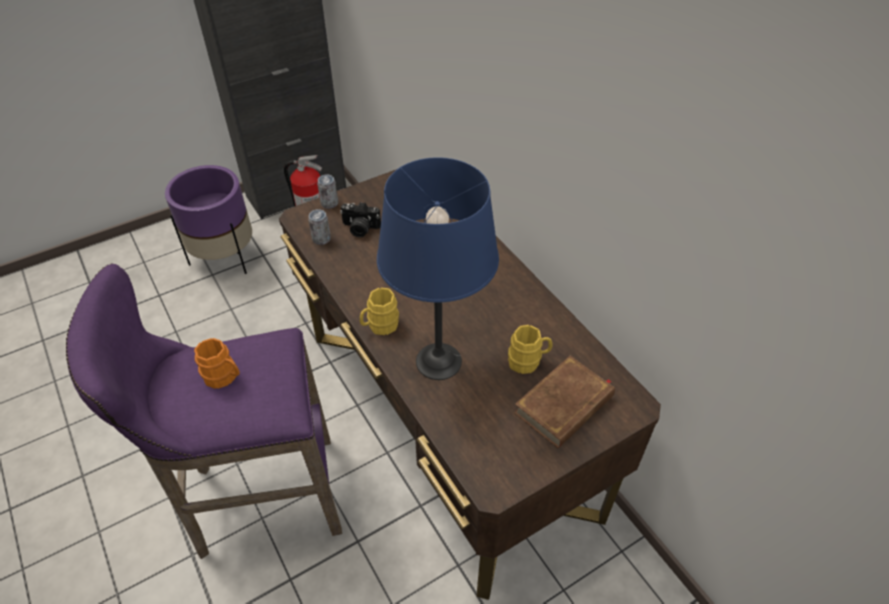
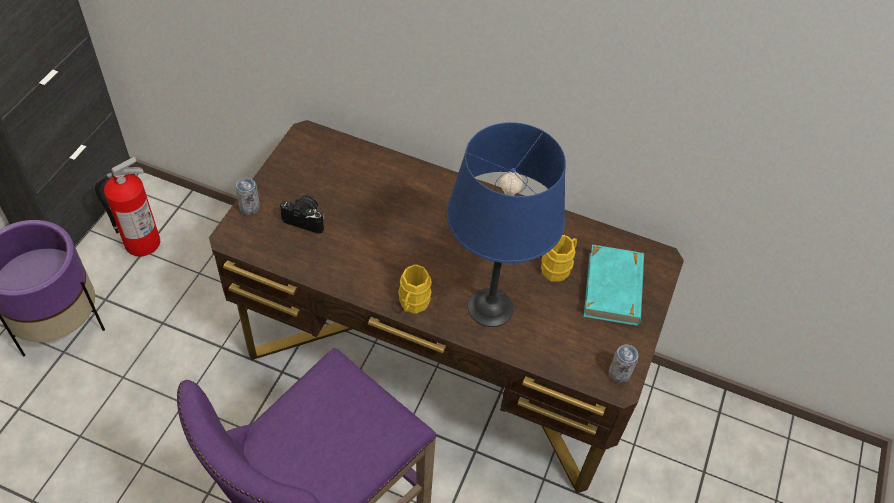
camera: 40 degrees left, 5 degrees up
(224, 377) = (325, 430): orange mug -> none
(321, 239) = (278, 249): can -> can (619, 373)
(360, 229) = (306, 219): camera -> camera turned 135 degrees counterclockwise
(564, 405) = (614, 288): brown book -> turquoise book

